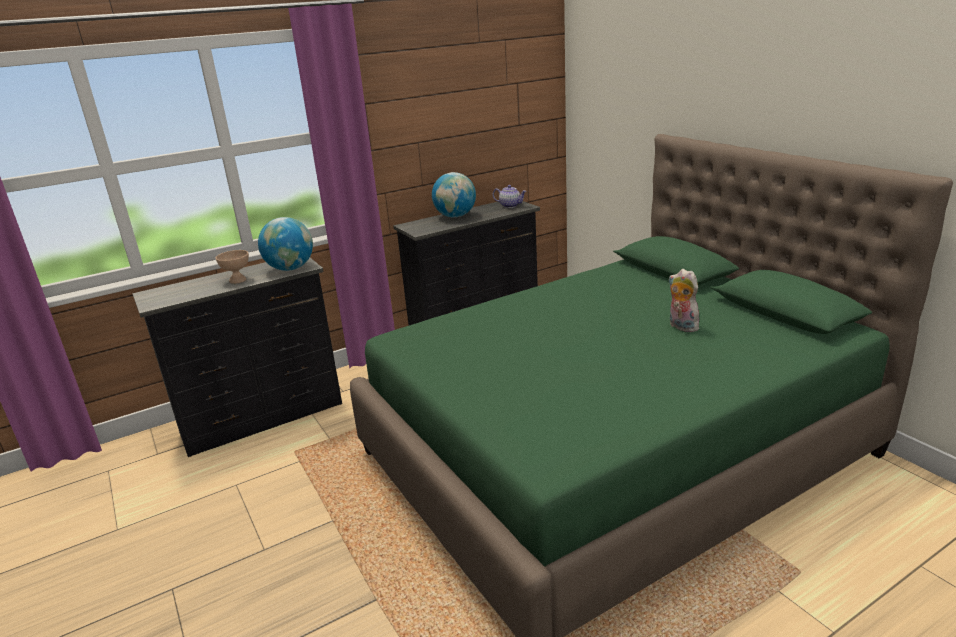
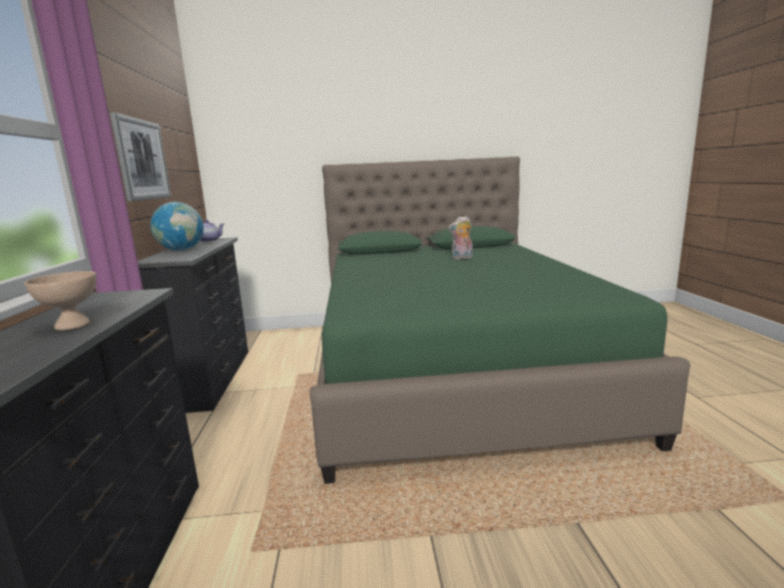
camera: 65 degrees left, 10 degrees down
(290, 268) = (126, 299): globe -> none
(439, 131) = (142, 160): none -> picture

